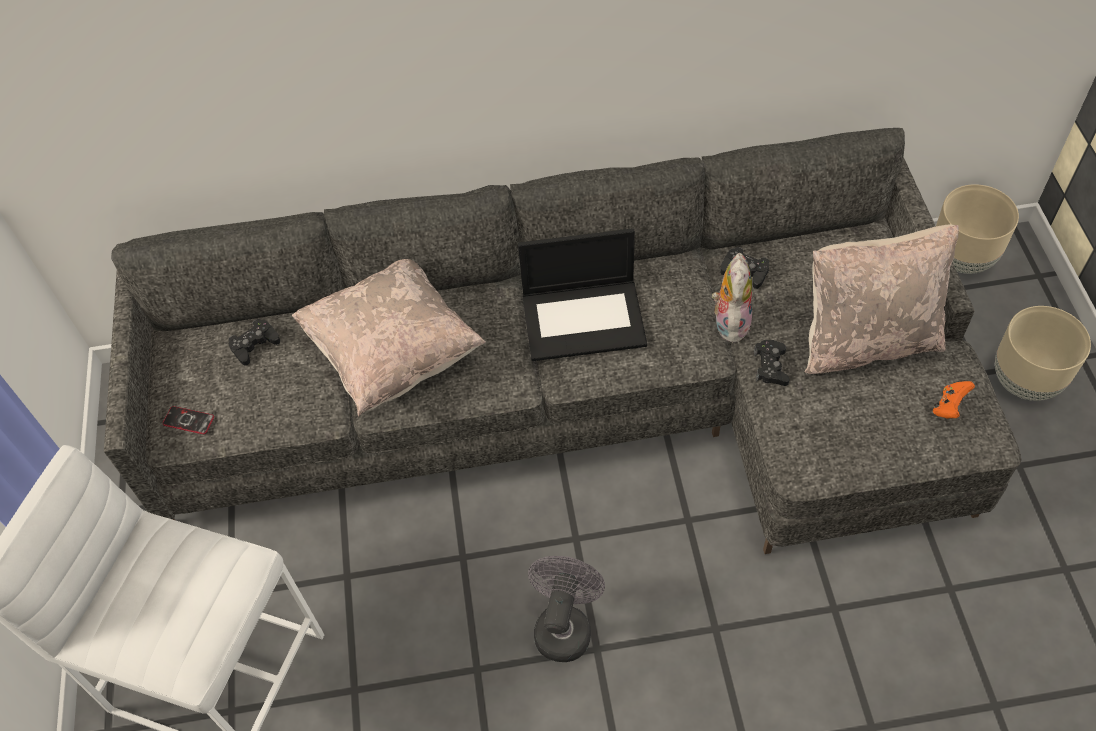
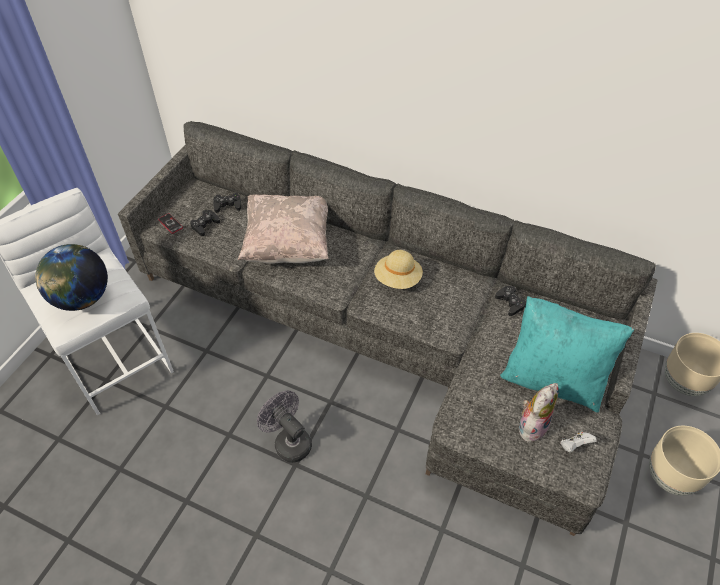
camera: 30 degrees right, 5 degrees down
(181, 608) = (82, 298): none -> globe
(564, 625) = (289, 441): grey fan -> grey fan turned 90 degrees counterclockwise
(584, 319) = (398, 279): laptop -> beige hat
(729, 322) = (479, 325): plush toy -> plush toy (531, 425)
(770, 367) = (482, 361): black game controller -> black game controller (205, 225)
(866, 340) = (553, 379): beige pillow -> turquoise pillow
(949, 407) = (574, 445): orange game controller -> white game controller

